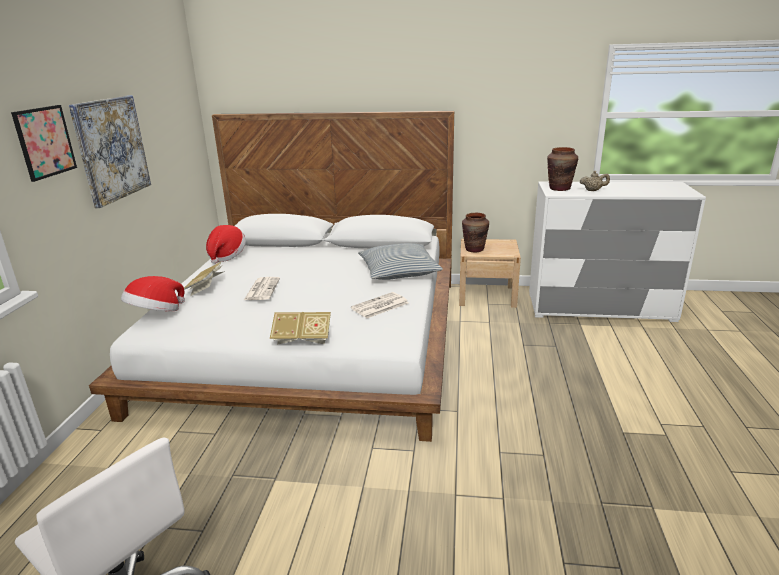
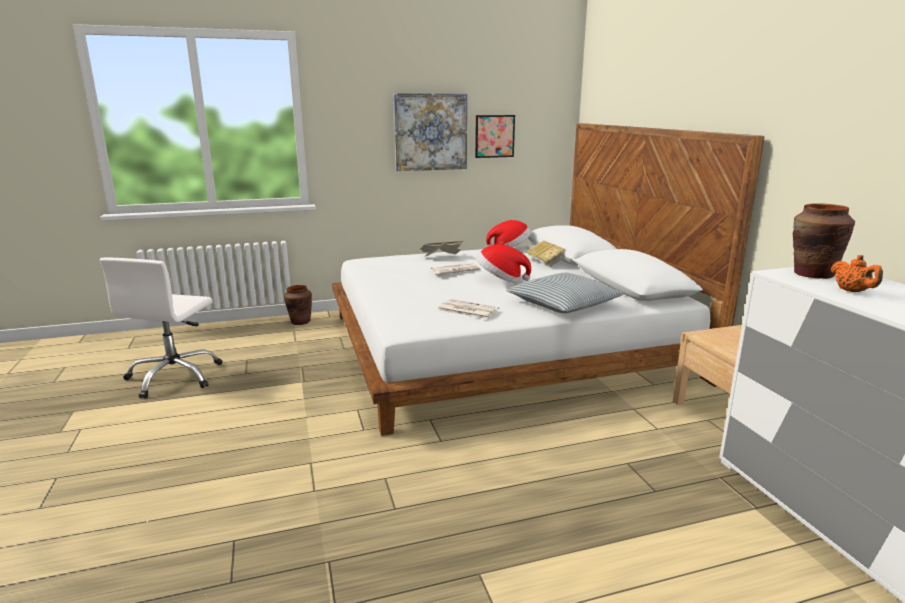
camera: 65 degrees right, 5 degrees down
(45, 142) = (362, 115): picture -> picture (494, 136)
(156, 314) = (384, 255): hat -> hat (501, 279)
(302, 339) = (381, 298): book -> book (545, 262)
(474, 249) = (718, 336): brown vase -> brown vase (300, 322)
(593, 190) = (852, 291): beige teapot -> orange teapot

